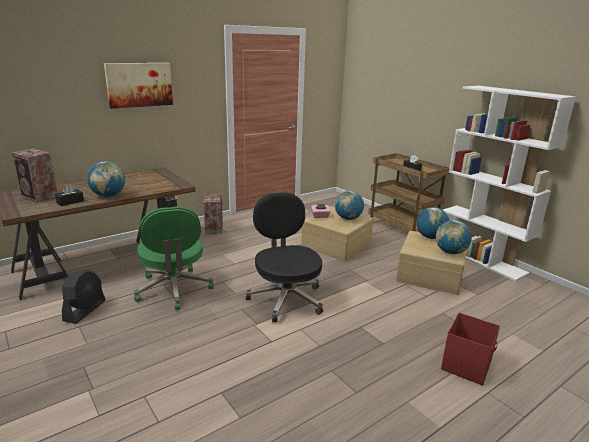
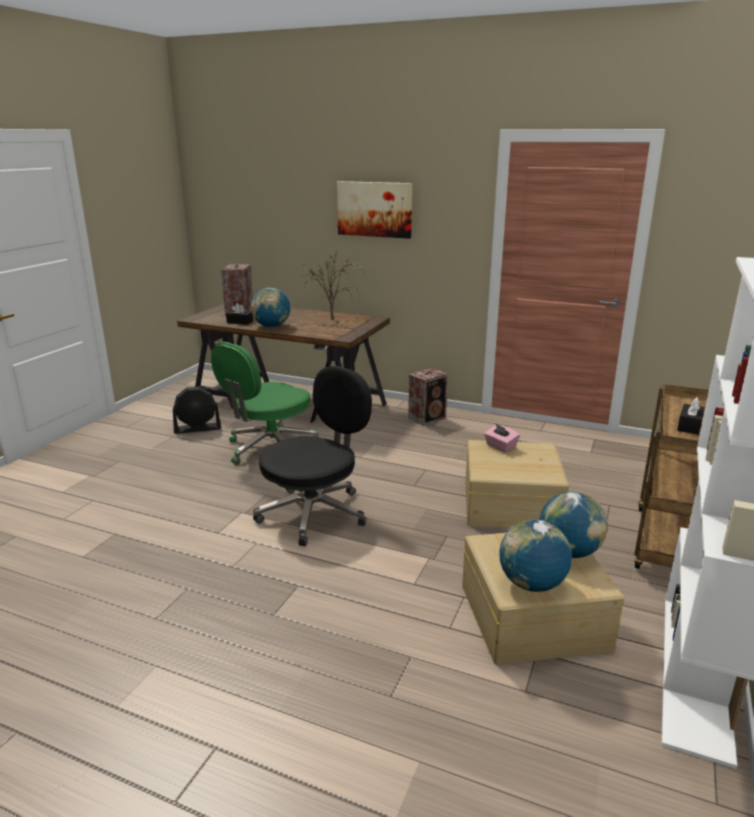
camera: 60 degrees right, 0 degrees up
(136, 179) = (334, 320): none -> potted plant
(348, 219) = (526, 467): globe -> none
(466, 365) = (274, 711): red storage box -> none

